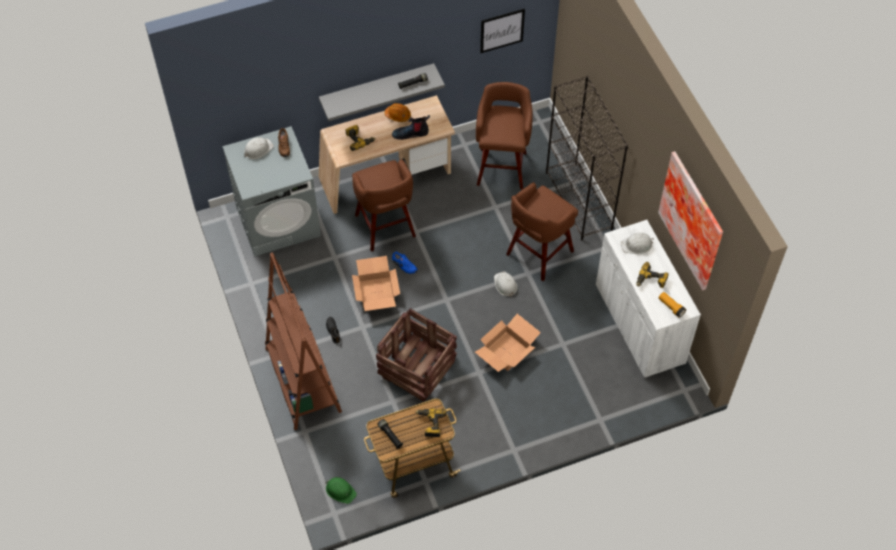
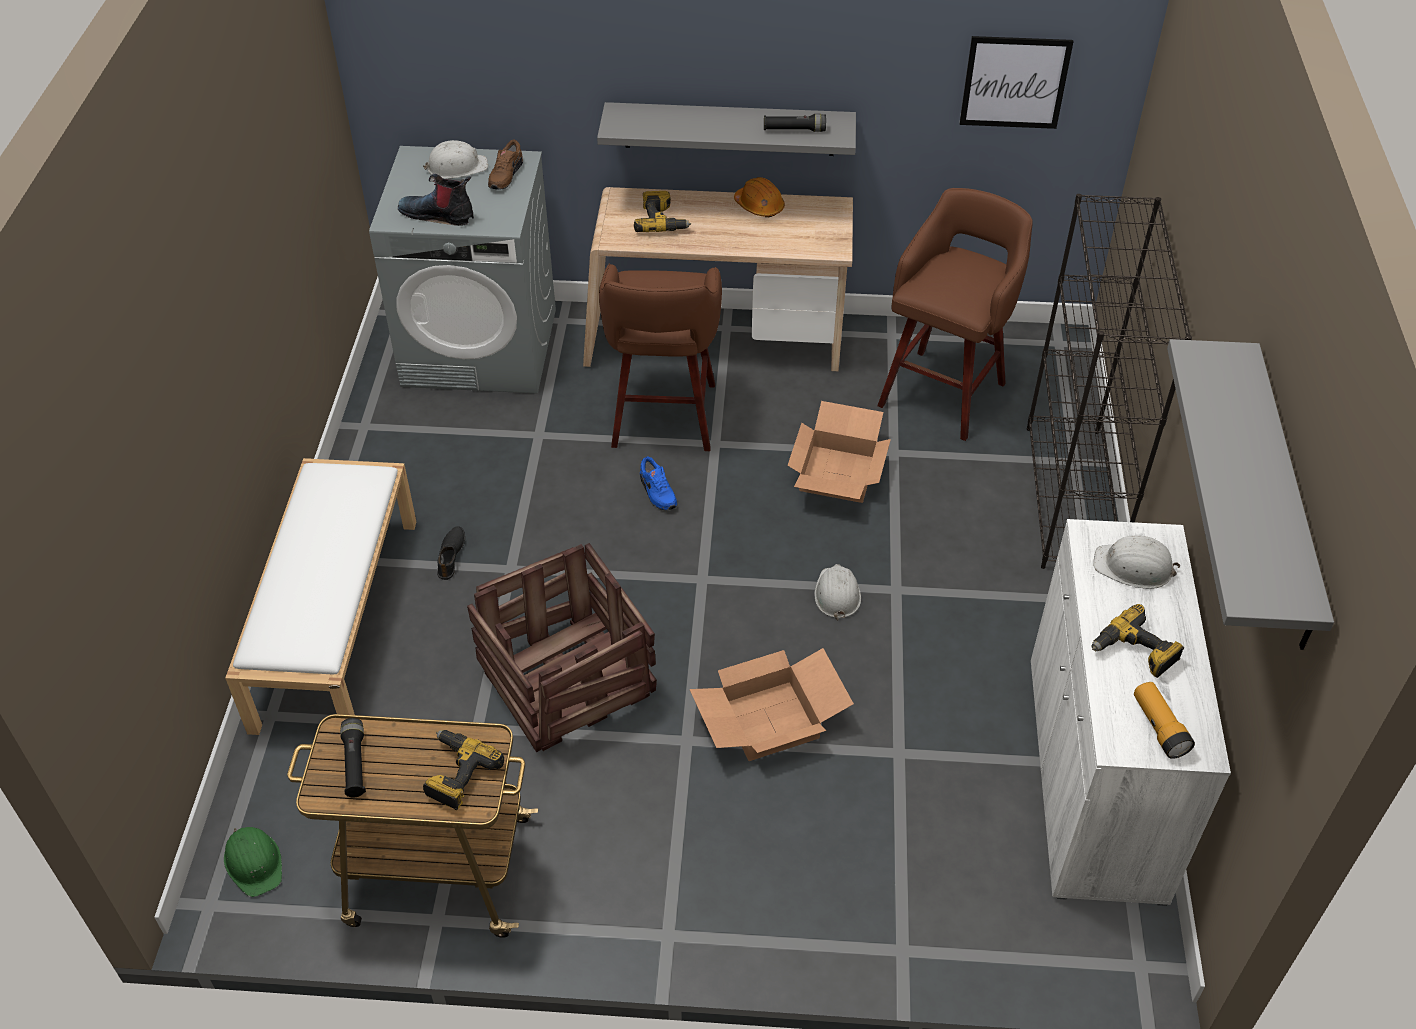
camera: 25 degrees right, 10 degrees down
(303, 380) = (336, 620): brown bookcase -> white bench
(375, 292) = (575, 517): cardboard box -> cardboard box (836, 472)
(411, 133) = (765, 239): boot -> boot (438, 215)
(538, 254) = (936, 562): brown stool -> none
(694, 220) = (1282, 497): picture -> grey shelf

